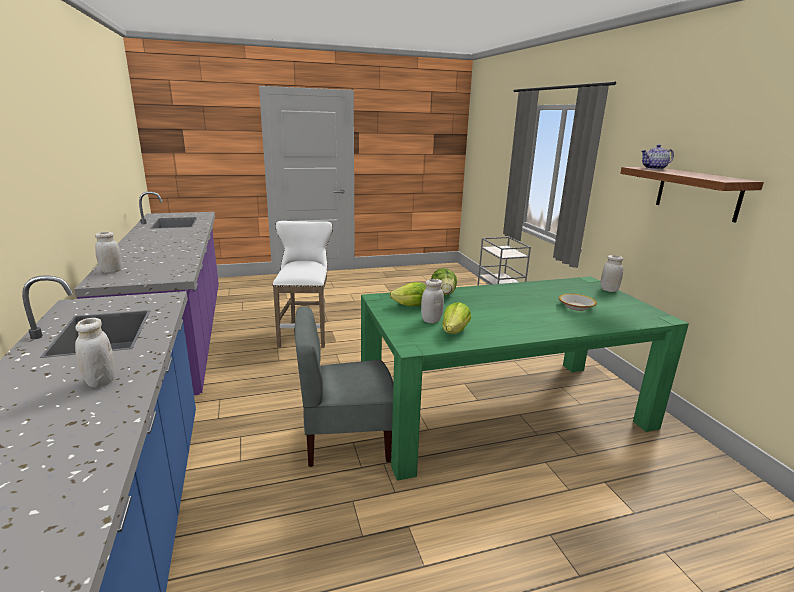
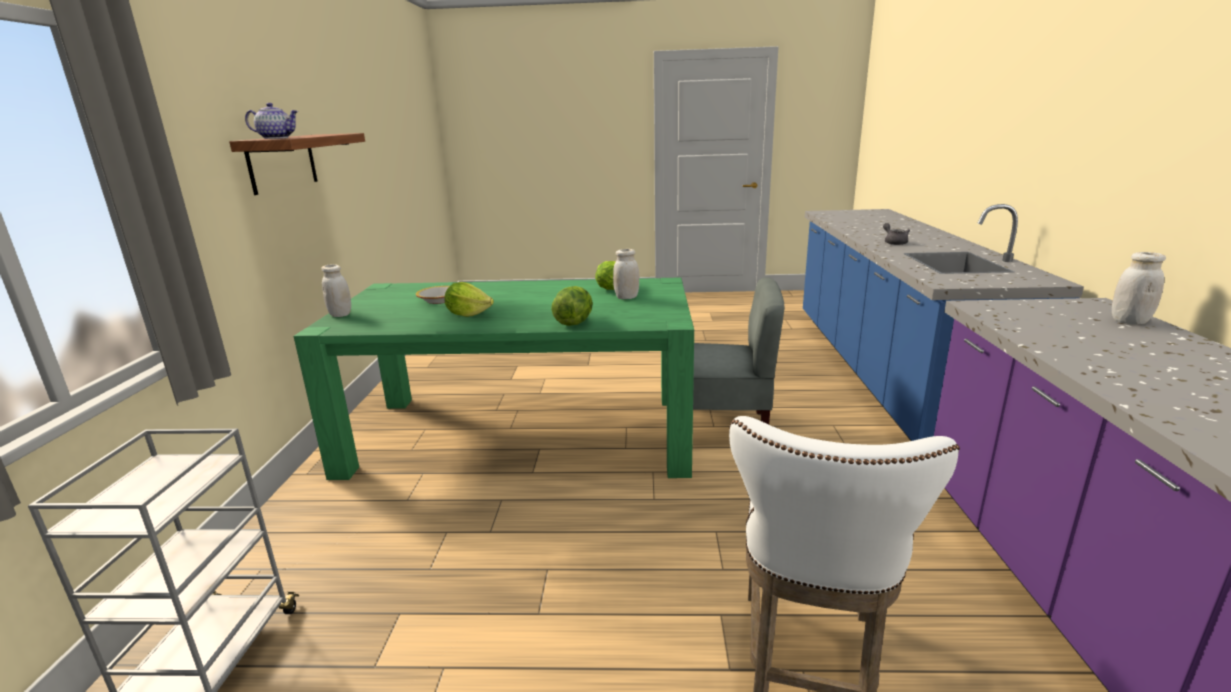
camera: 160 degrees left, 0 degrees up
(101, 381) = (894, 242): white jar -> grey teapot
(411, 306) = (634, 311): lettuce -> lettuce (468, 314)

